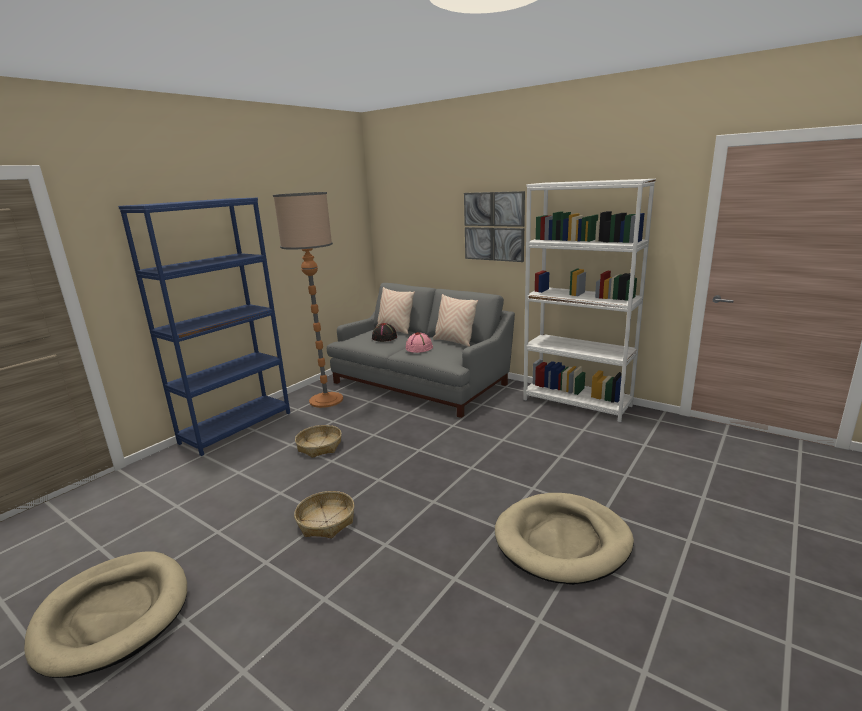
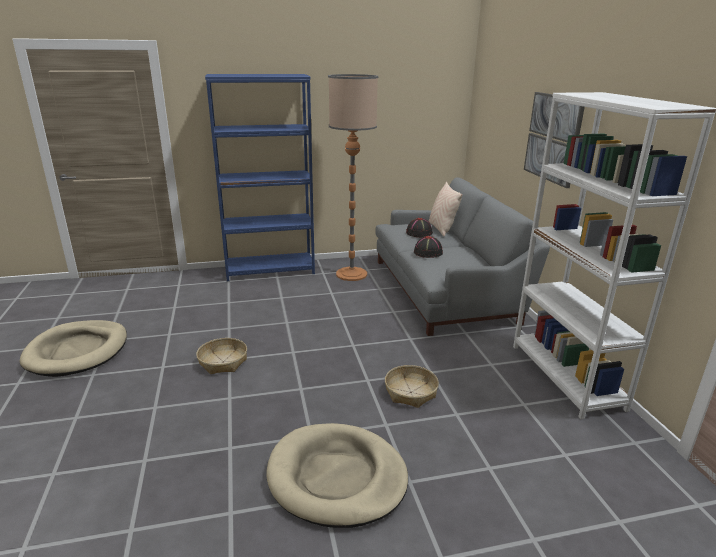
camera: 40 degrees right, 5 degrees up
(320, 446) = (295, 308): basket -> basket (411, 392)
(419, 348) = (428, 252): pink hat -> black hat
(454, 341) = (471, 258): beige pillow -> none

